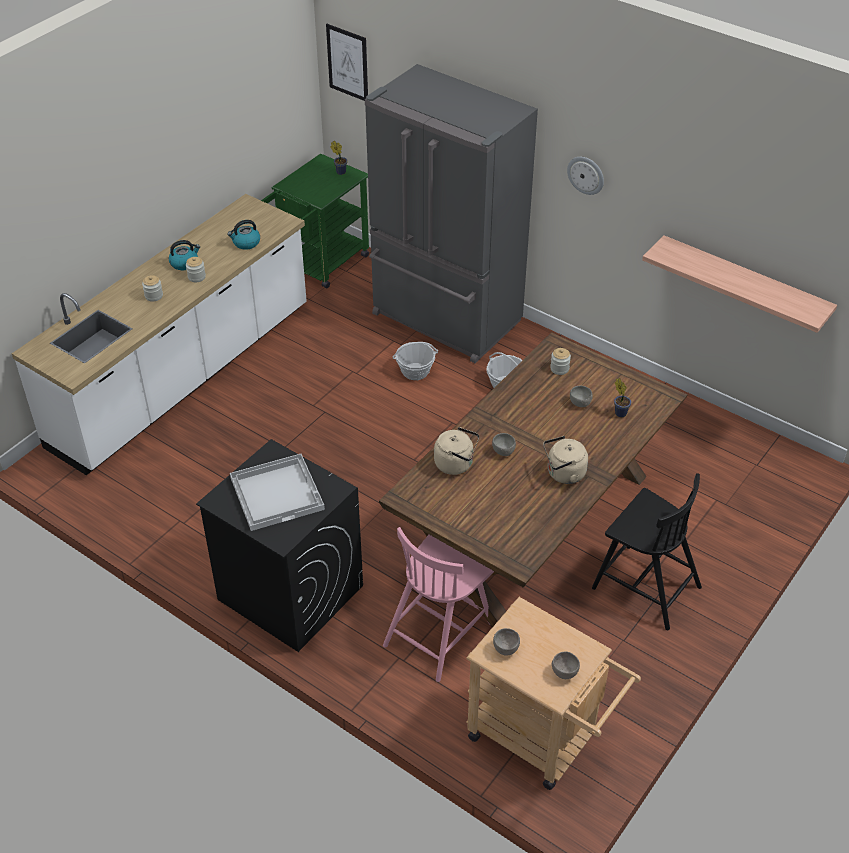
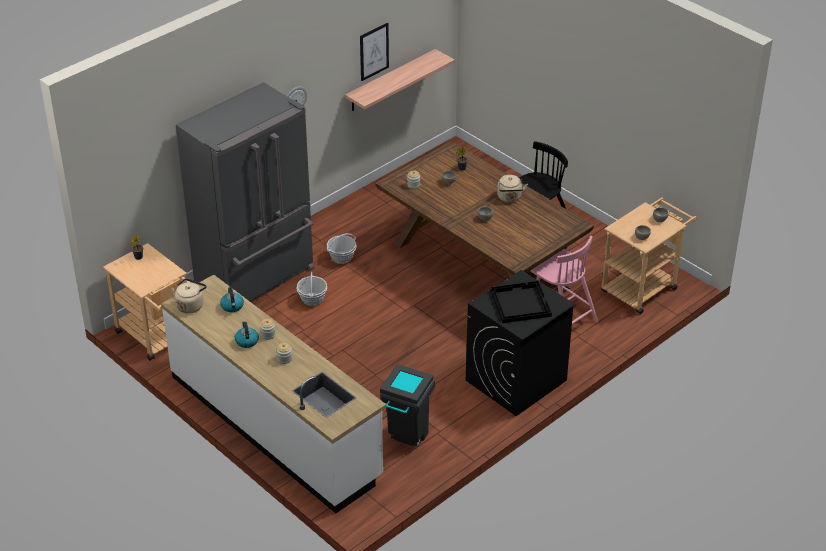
camera: 80 degrees left, 5 degrees down
(167, 493) = (406, 439): none -> grey trash can
(277, 492) = (519, 303): white tray -> black tray
(320, 265) = (158, 338): green cart -> beige cart
(347, 62) = (112, 174): picture -> picture (374, 51)
(456, 464) = (492, 238): beige kettle -> beige kettle (190, 305)

